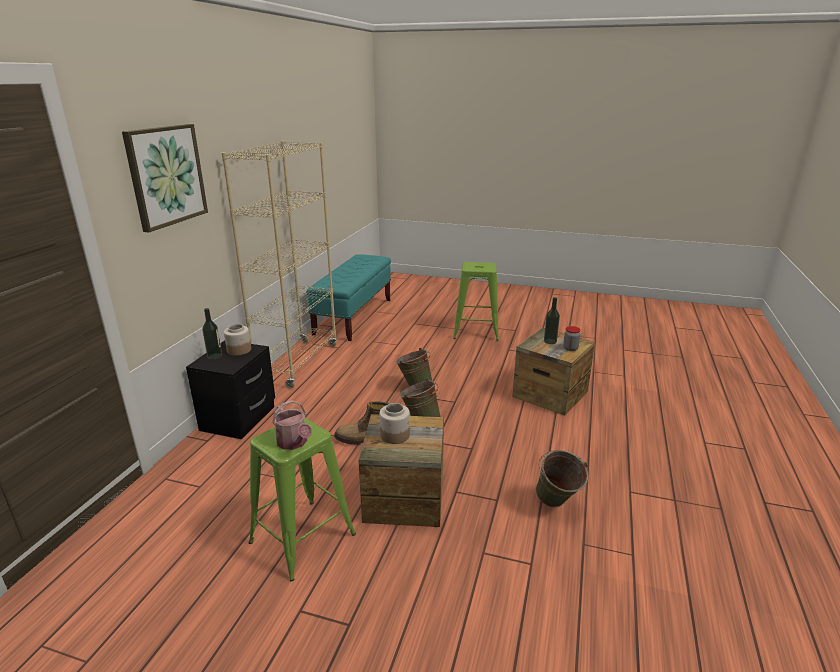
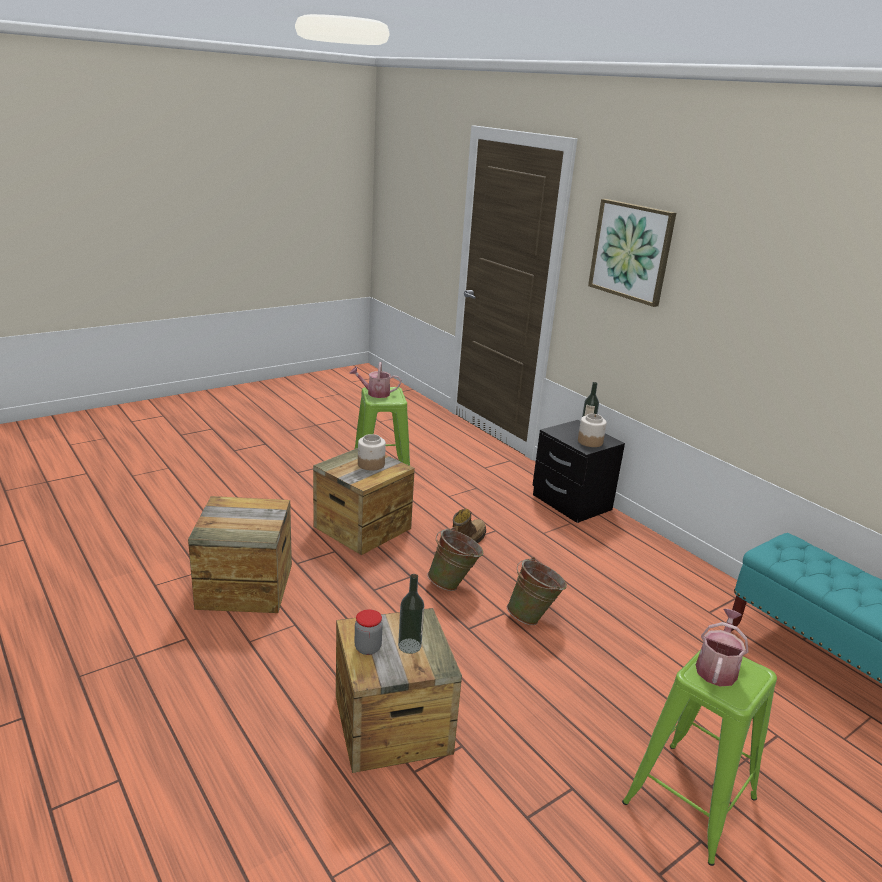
camera: 125 degrees right, 0 degrees up
(298, 363) = (676, 567): beige bookcase -> none
(478, 267) = (717, 668): none -> watering can
(556, 505) = (245, 586): green bucket -> crate

